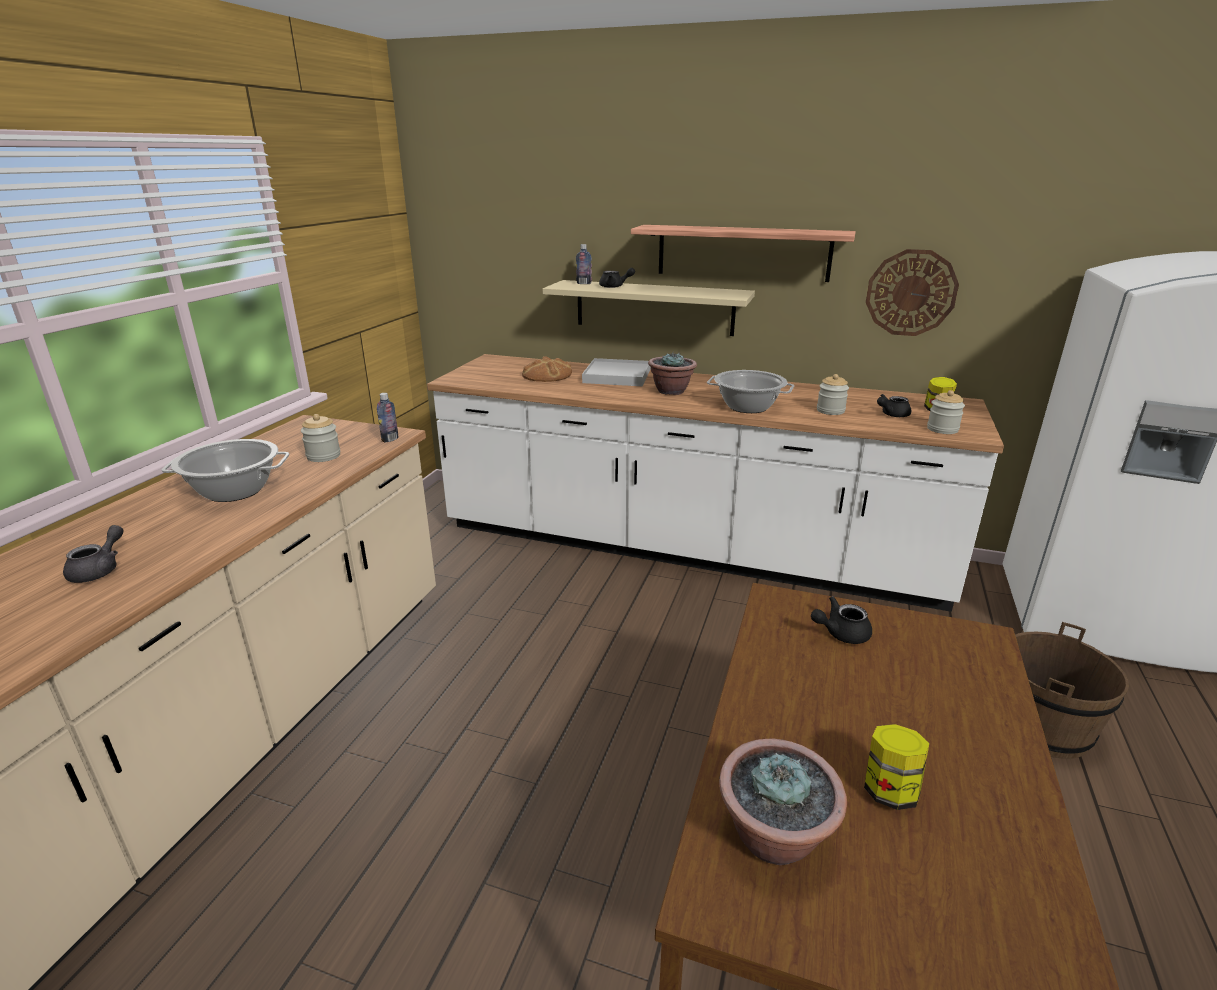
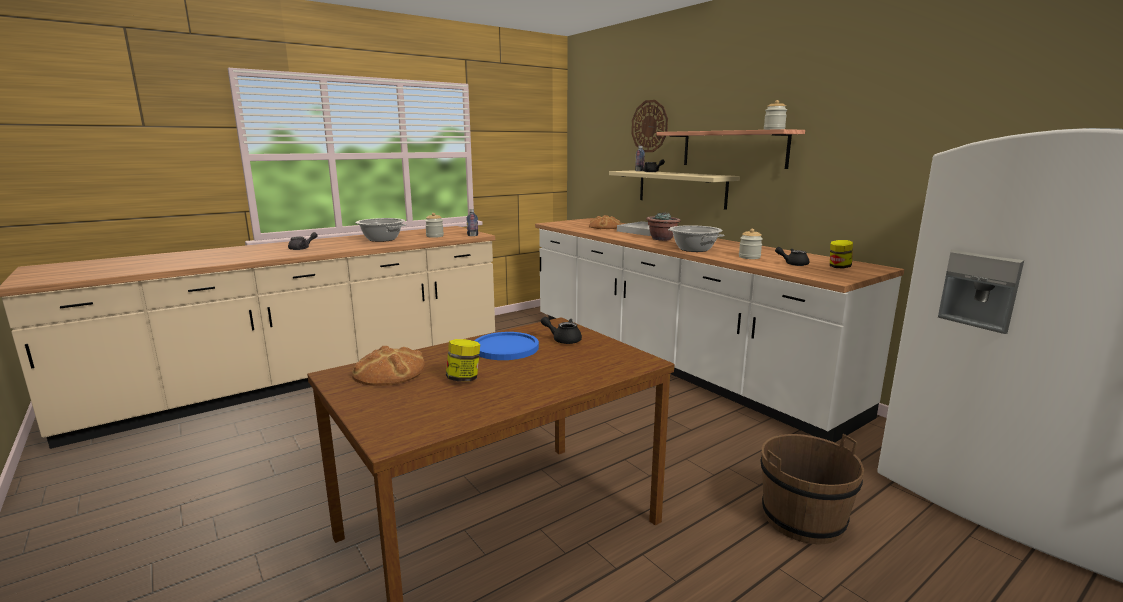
camera: 35 degrees right, 10 degrees down
(775, 838) = (389, 372): potted plant -> bread
(811, 686) = (506, 348): none -> blue plate
(911, 293) = (846, 177): wall clock -> wall clock (649, 126)
(942, 429) = (814, 273): jar -> jar (774, 129)

